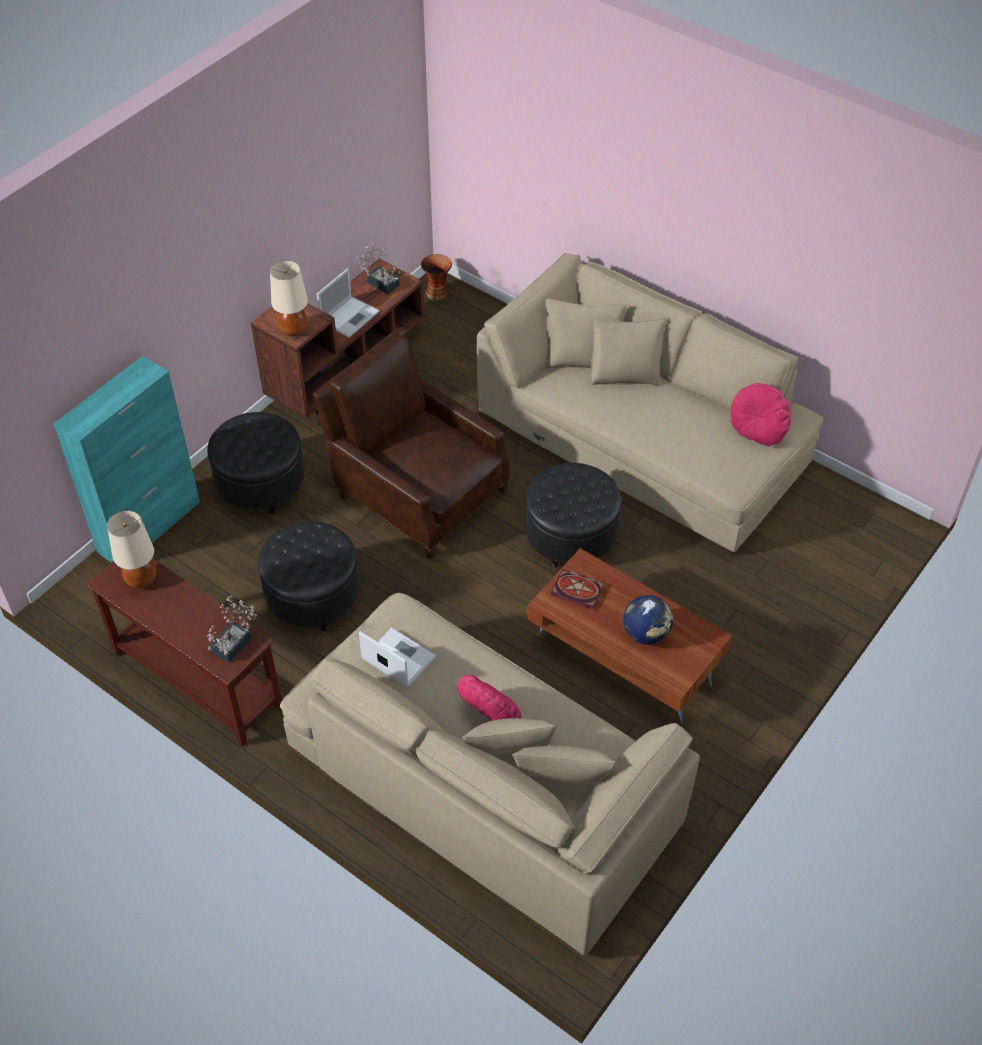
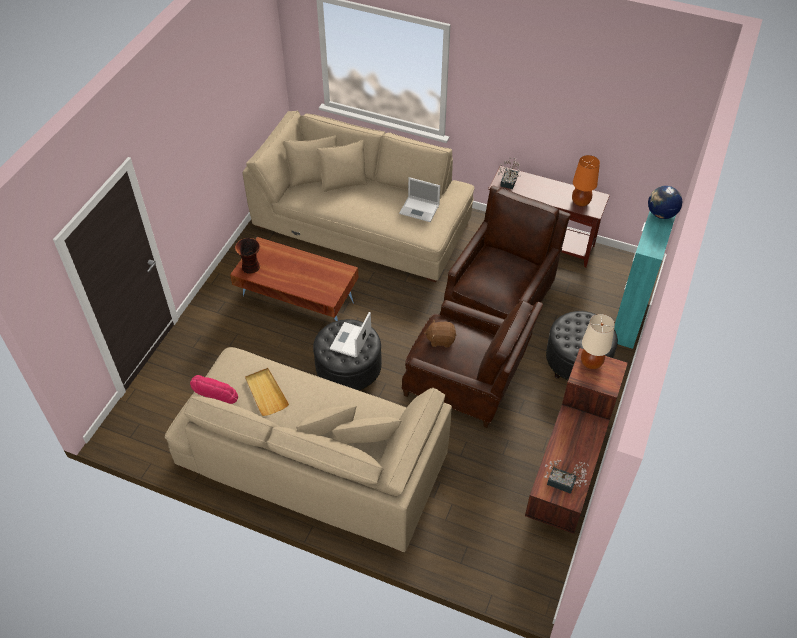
camera: 165 degrees right, 0 degrees up
(142, 579) = (580, 202): beige table lamp -> orange table lamp
(313, 597) = (500, 297): black ottoman -> brown armchair
(350, 316) = (571, 440): laptop -> laptop (350, 341)
(437, 292) = (534, 586): vase -> vase (251, 267)
(448, 460) = (440, 339): none -> brown plush toy
(489, 719) = (359, 192): pink pillow -> none
(579, 590) = (328, 281): book -> none
(646, 634) = (282, 265): globe -> globe (661, 214)
(694, 427) = (266, 393): none -> beige tray

